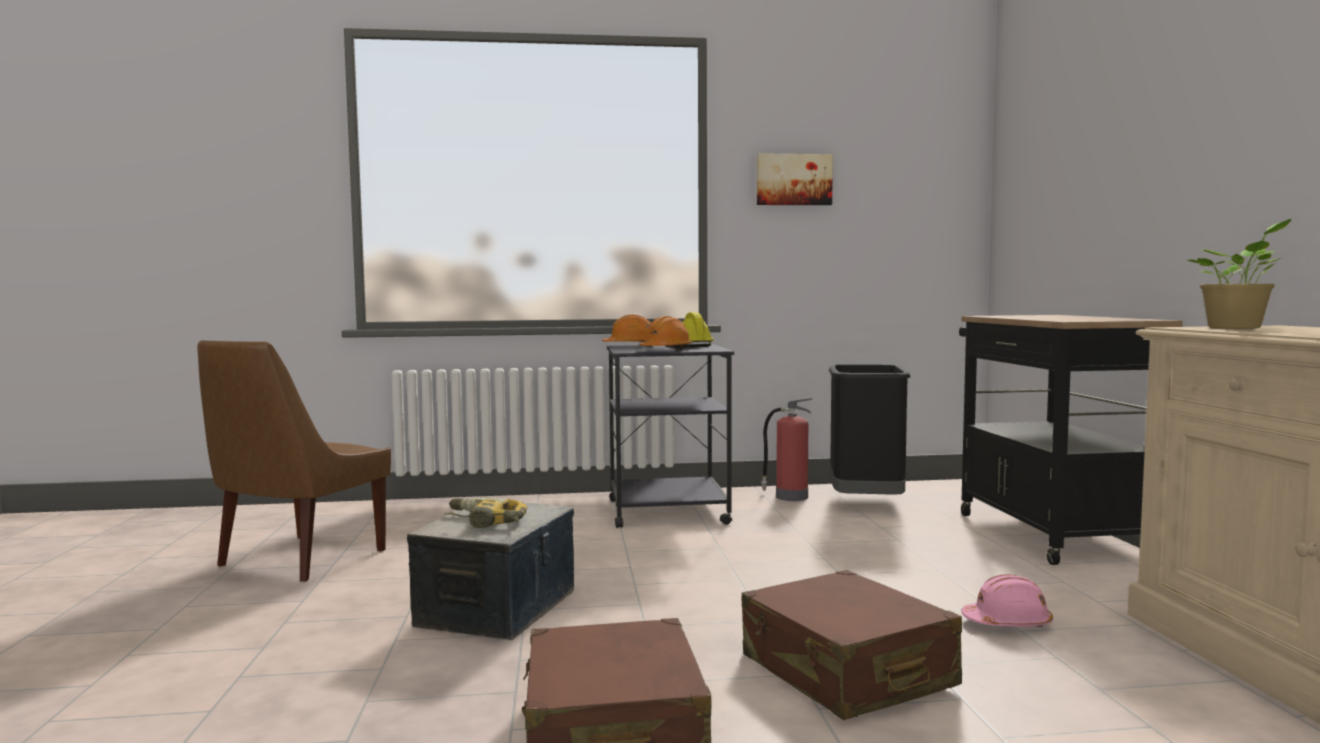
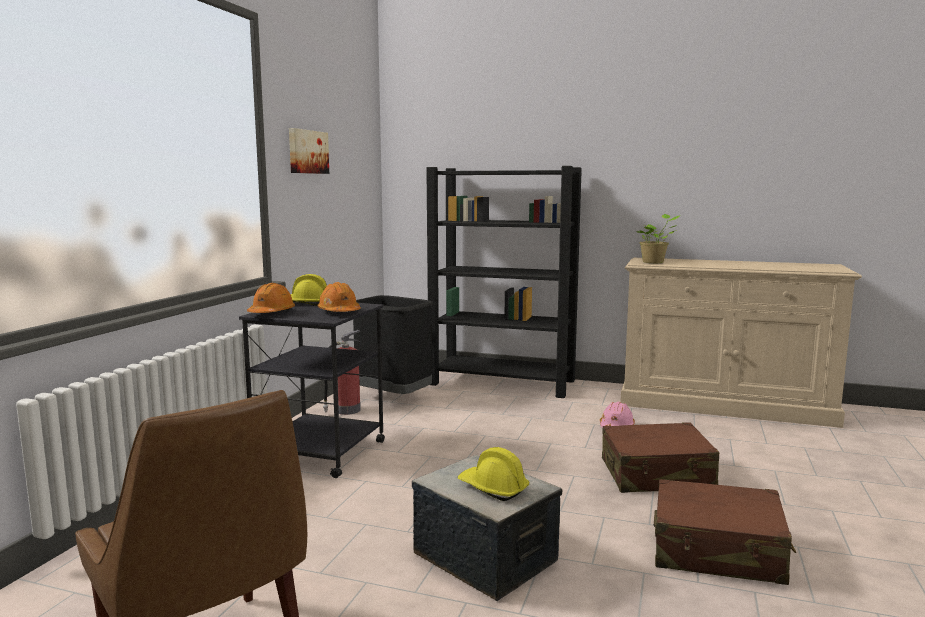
camera: 65 degrees left, 5 degrees up
(483, 522) = (493, 488): power drill -> yellow hard hat
(1047, 534) = (502, 382): black cart -> black bookcase

